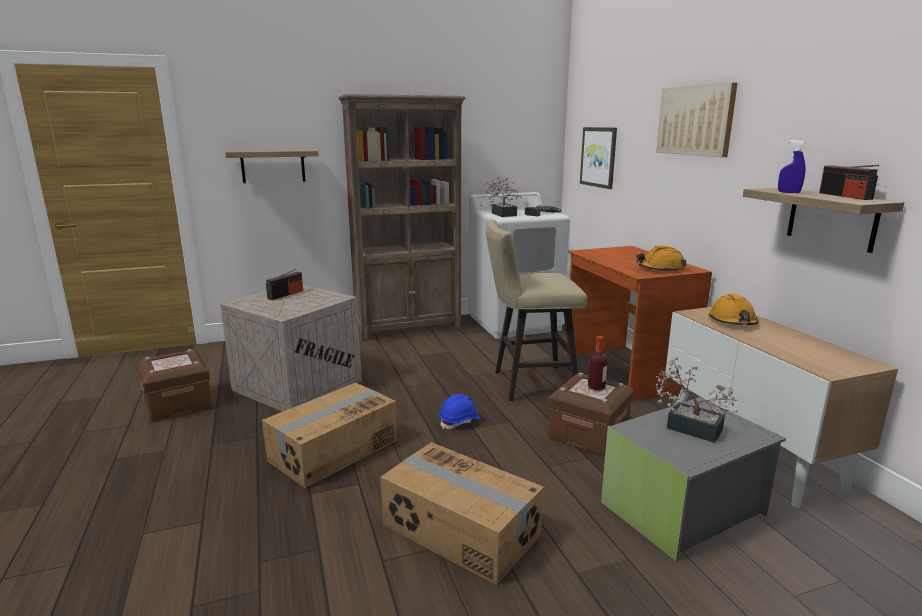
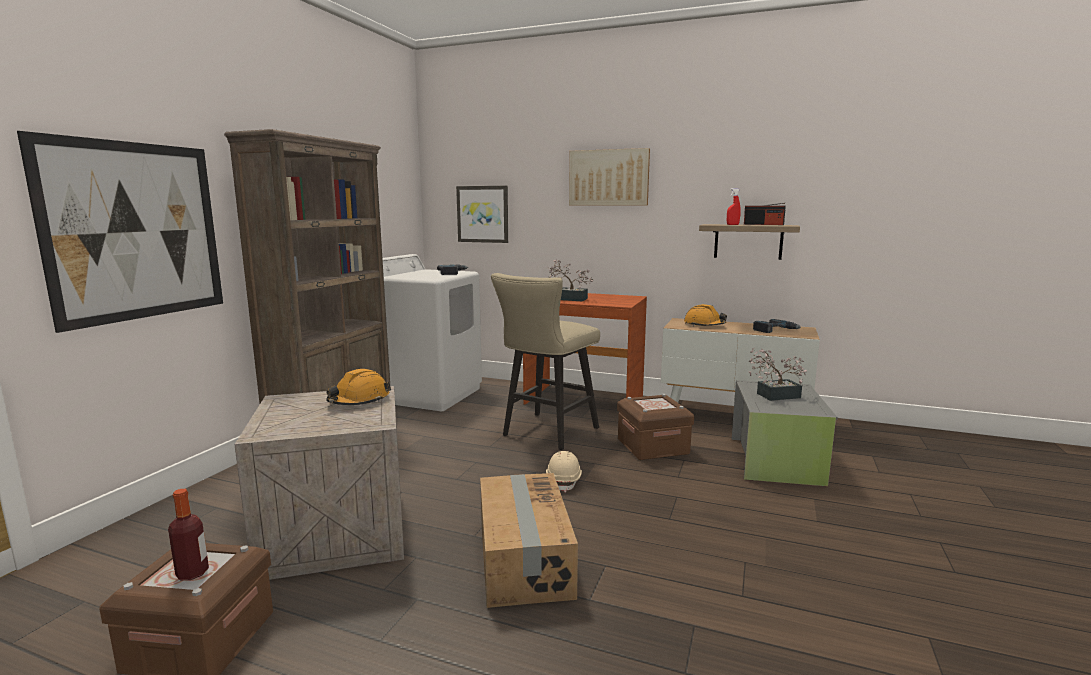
camera: 50 degrees left, 5 degrees down
(273, 166) = (136, 231): shelf -> picture
(285, 294) = (299, 408): radio -> none
(460, 421) = (564, 481): blue hard hat -> beige hard hat
(460, 531) = (731, 543): cardboard box -> none
(503, 214) = (419, 276): potted plant -> potted plant (568, 299)
(596, 387) = (654, 402): bottle -> bottle (192, 573)
(660, 269) = (620, 300): orange hard hat -> orange hard hat (359, 401)
(788, 192) = (732, 224): blue spray bottle -> red spray bottle
(809, 352) = (775, 330): none -> power drill

